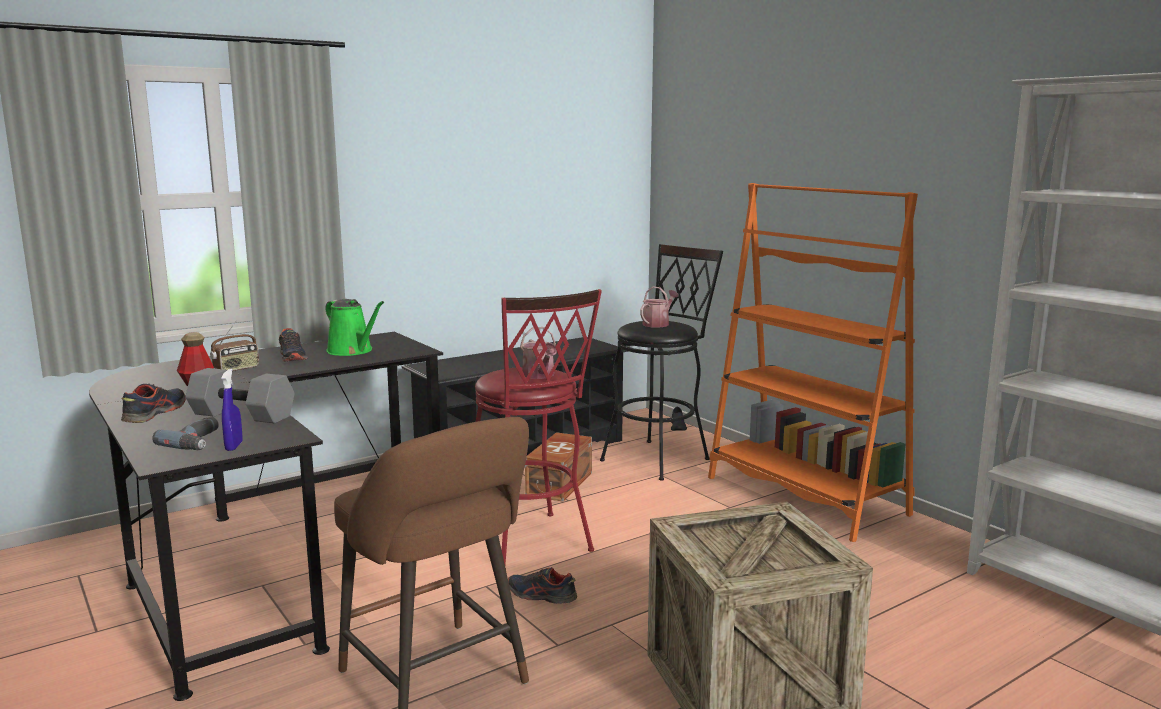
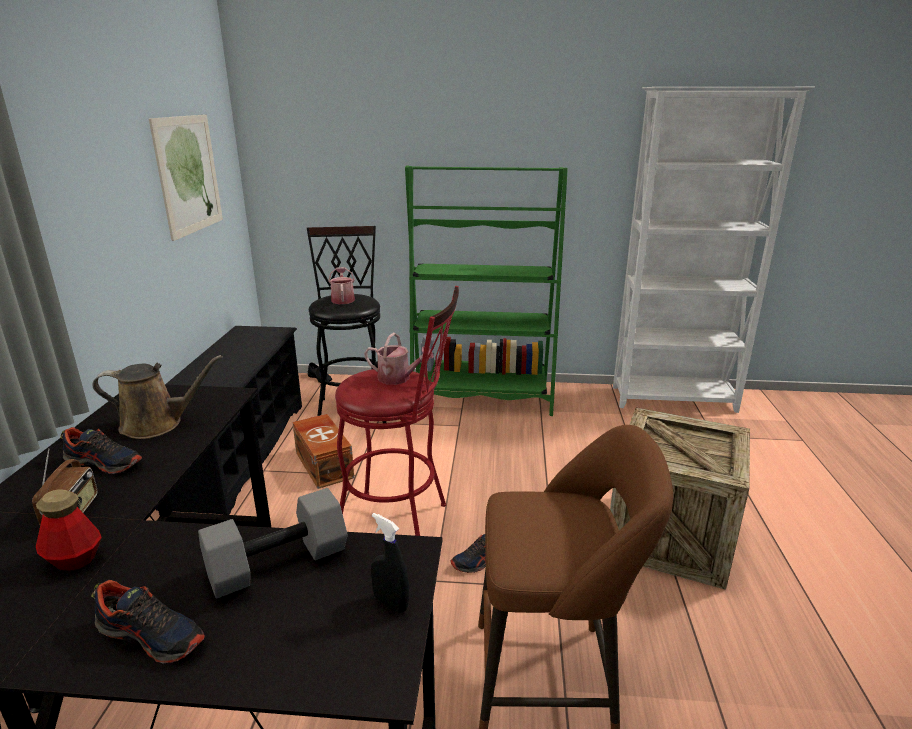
camera: 50 degrees left, 10 degrees up
(154, 413) = (152, 635): shoe -> shoe turned 150 degrees clockwise
(199, 441) = (335, 625): power drill -> none
(234, 446) = (390, 603): blue spray bottle -> black spray bottle
(352, 351) = (157, 424): green watering can -> brown watering can
(556, 179) = (188, 175): none -> picture
(805, 496) = (481, 397): orange bookcase -> green bookcase

